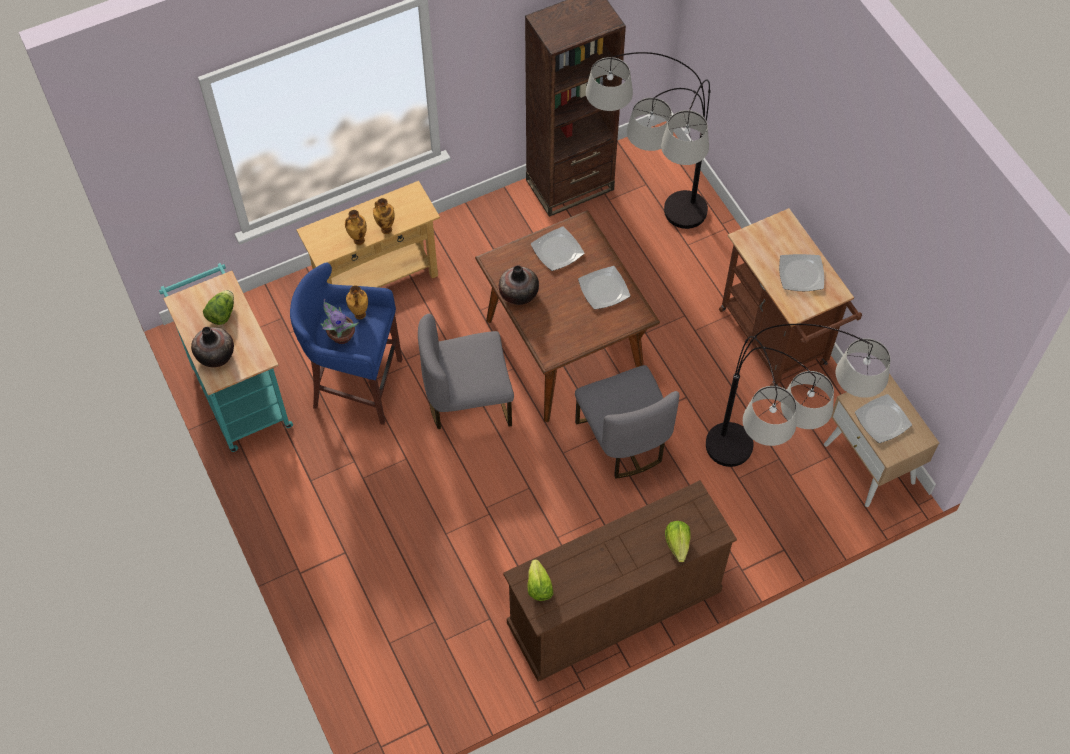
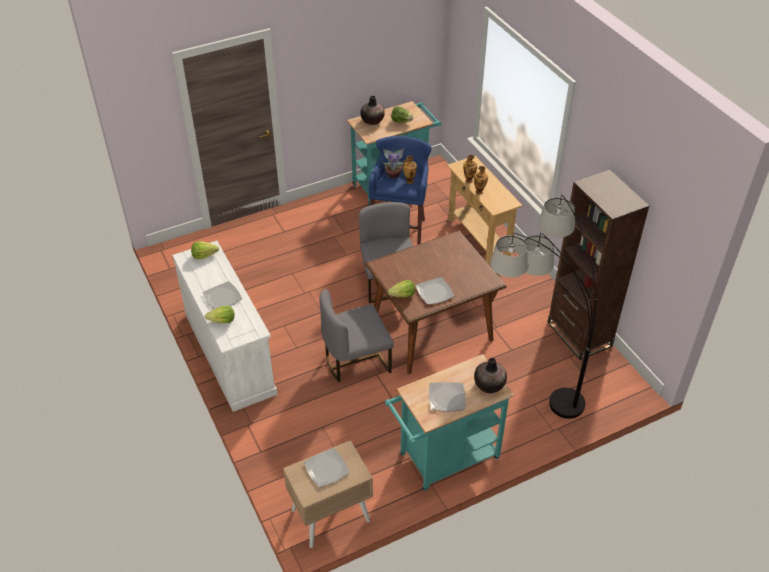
camera: 90 degrees right, 15 degrees down
(518, 294) = (428, 250): vase -> vase (489, 385)
(557, 251) = (466, 269): plate -> plate (222, 297)
(611, 326) = (403, 295): none -> lettuce
(613, 608) = (229, 353): brown dresser -> white dresser
(761, 492) = (309, 440): floor lamp -> none
(777, 342) = (443, 459): brown cart -> turquoise cart

